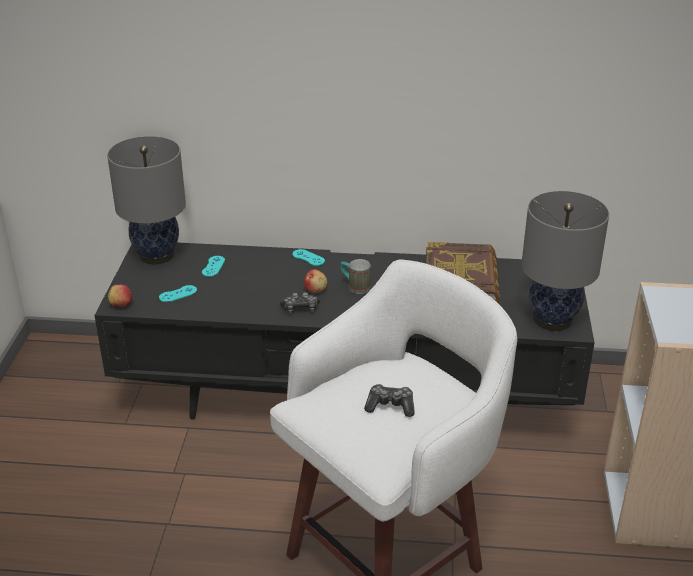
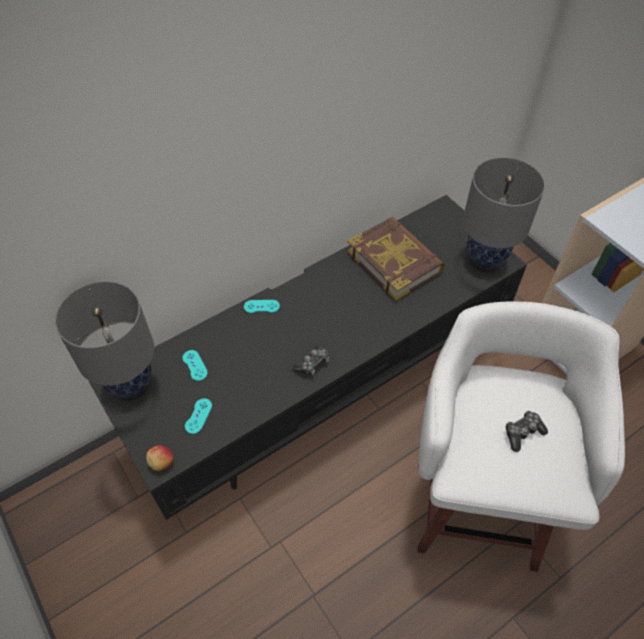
camera: 40 degrees left, 20 degrees up
(315, 289) = (303, 336): apple -> none
(355, 286) = (327, 314): mug -> none

